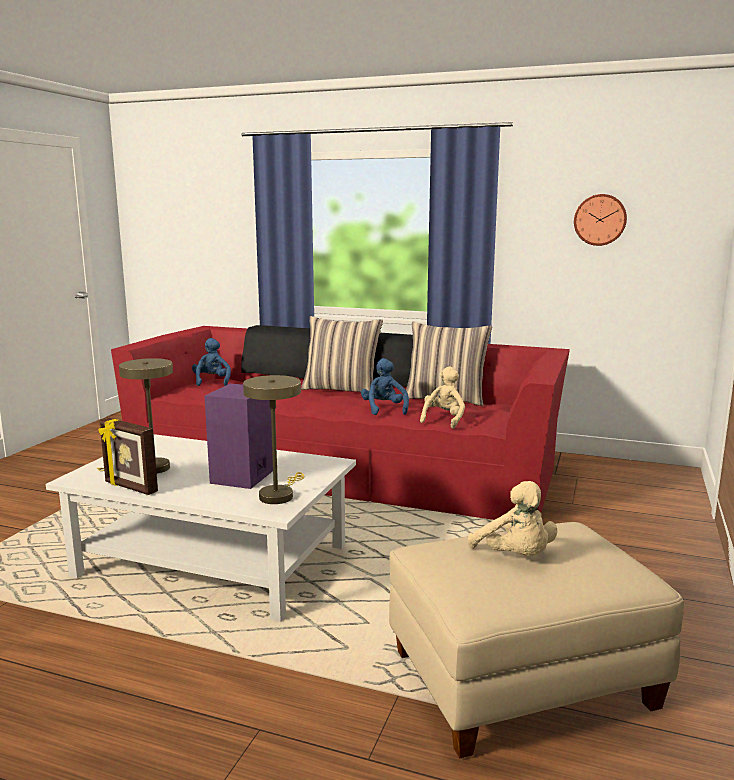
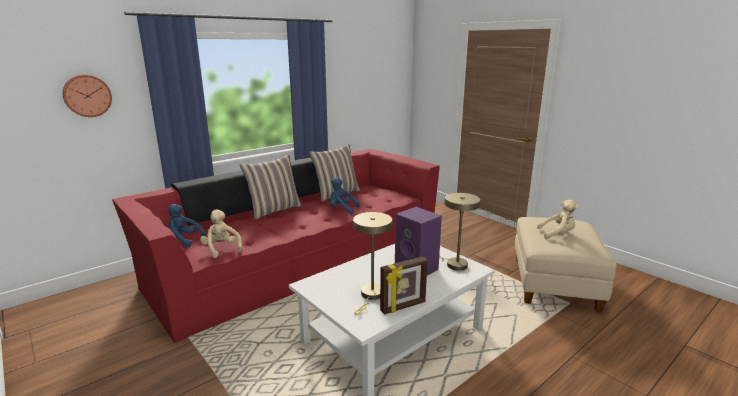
camera: 60 degrees left, 5 degrees up
(444, 420) = (379, 202): beige plush toy -> beige plush toy (221, 249)
(600, 220) = (366, 76): wall clock -> wall clock (87, 95)

